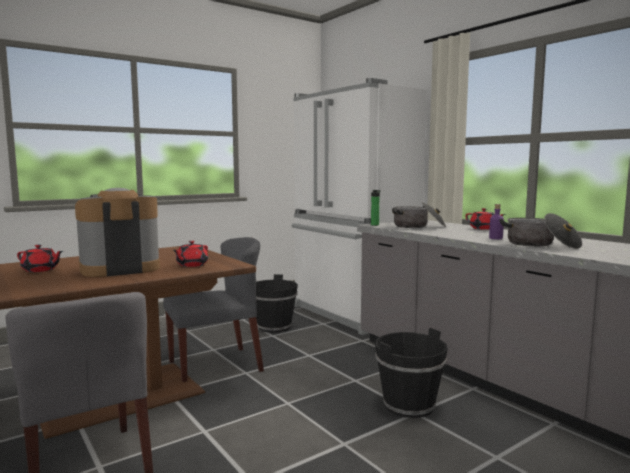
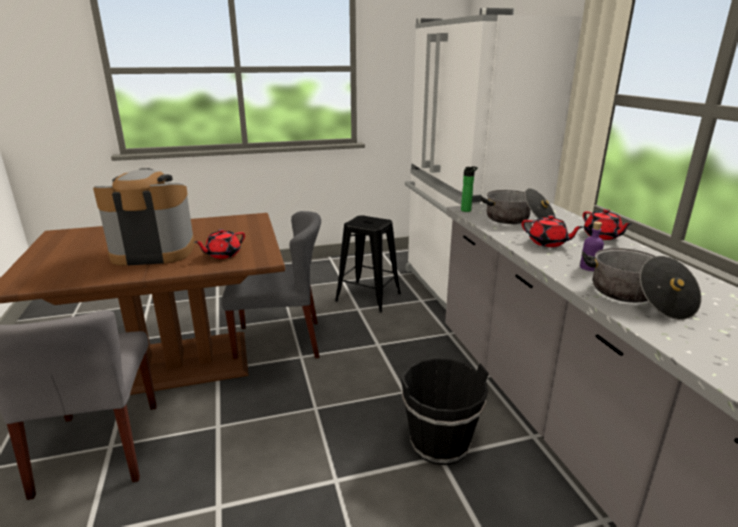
camera: 20 degrees right, 15 degrees up
(40, 270) = (89, 245): red teapot -> red teapot (548, 243)
(274, 327) = (367, 297): black bucket -> black stool

